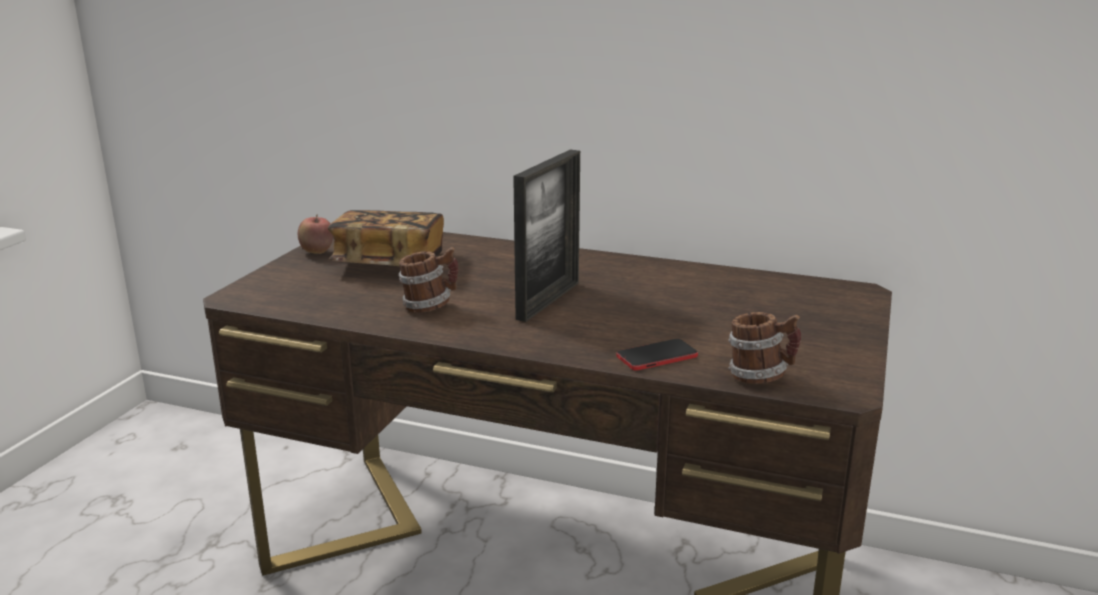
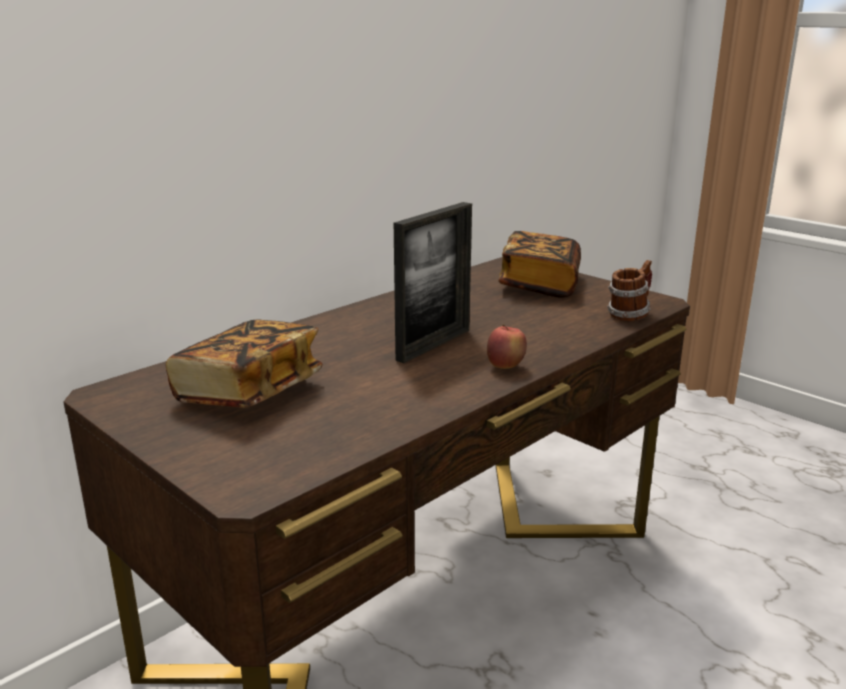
camera: 65 degrees left, 0 degrees up
(317, 252) = (154, 425): apple -> apple (505, 367)
(429, 306) = (397, 391): mug -> none
(548, 300) = (433, 345): picture frame -> picture frame turned 75 degrees clockwise
(657, 356) = (576, 333): phone -> none
(800, 316) = (539, 284): none -> book

